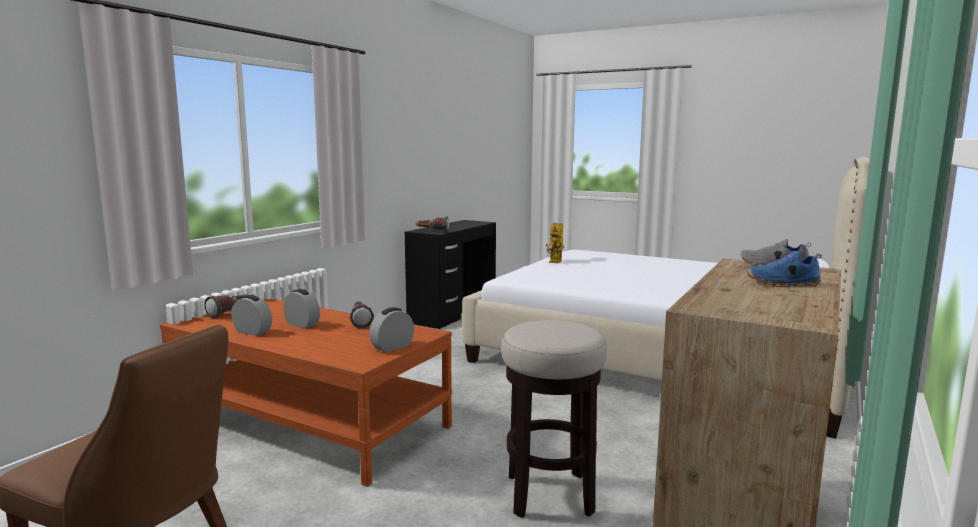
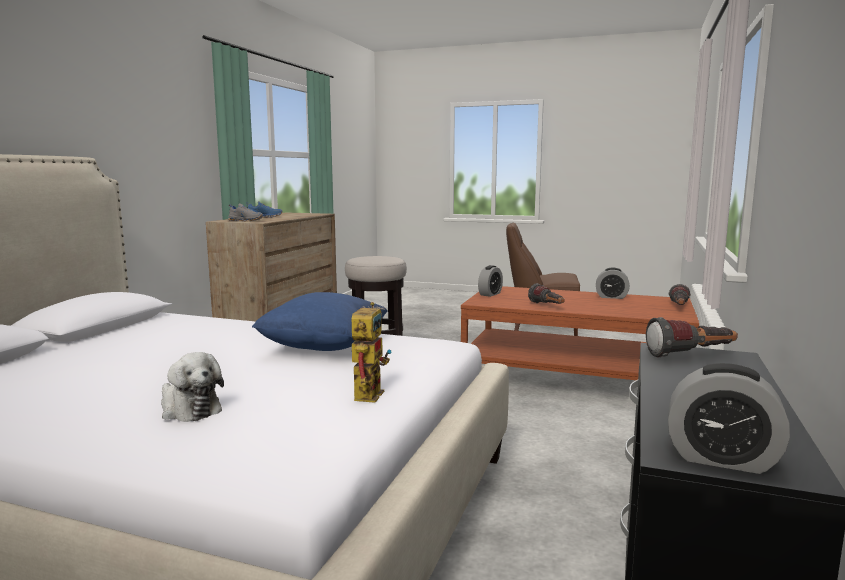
camera: 170 degrees right, 0 degrees up
(302, 324) = (590, 302): alarm clock -> alarm clock (721, 459)
(585, 279) = (324, 348): none -> blue pillow
(629, 260) = (189, 409): none -> plush toy

